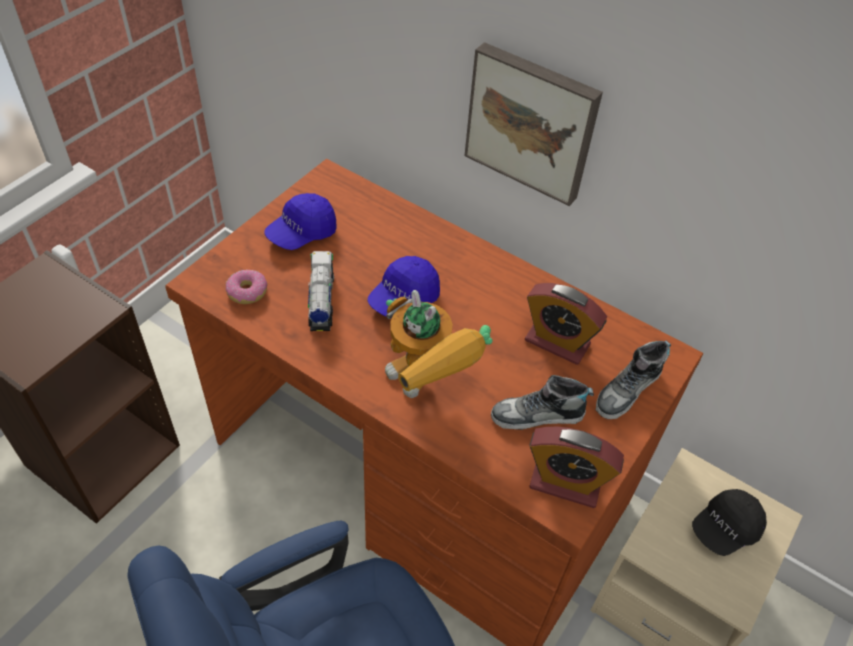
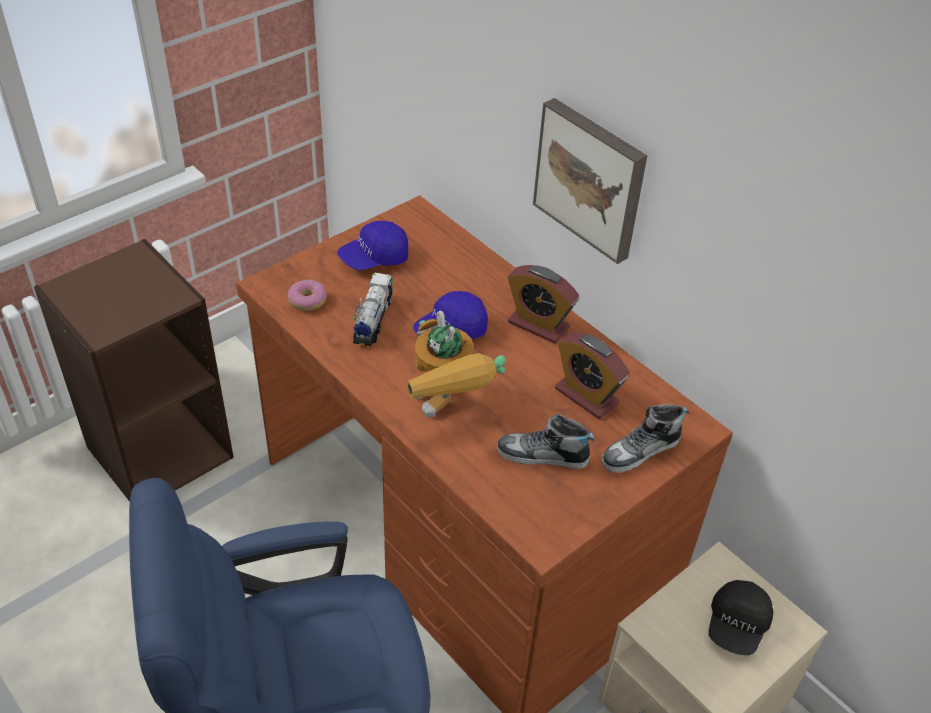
camera: 15 degrees right, 5 degrees down
(565, 483) = (548, 517): alarm clock -> alarm clock (538, 325)
(724, 529) = (736, 626): black cap -> black cap turned 45 degrees counterclockwise

